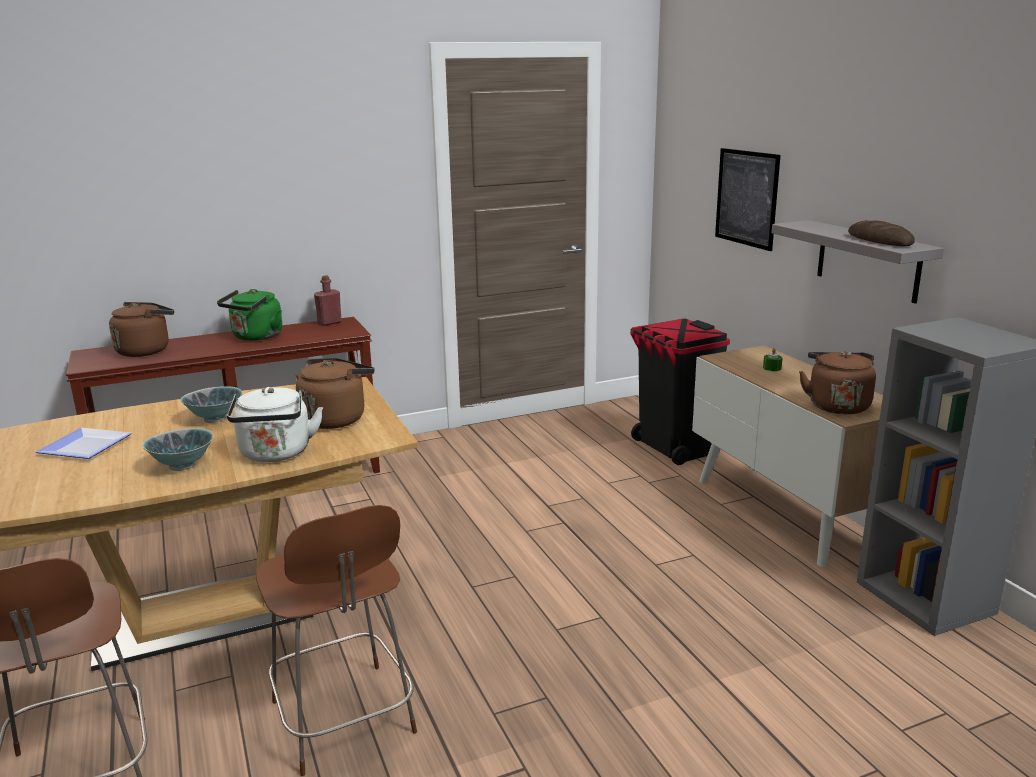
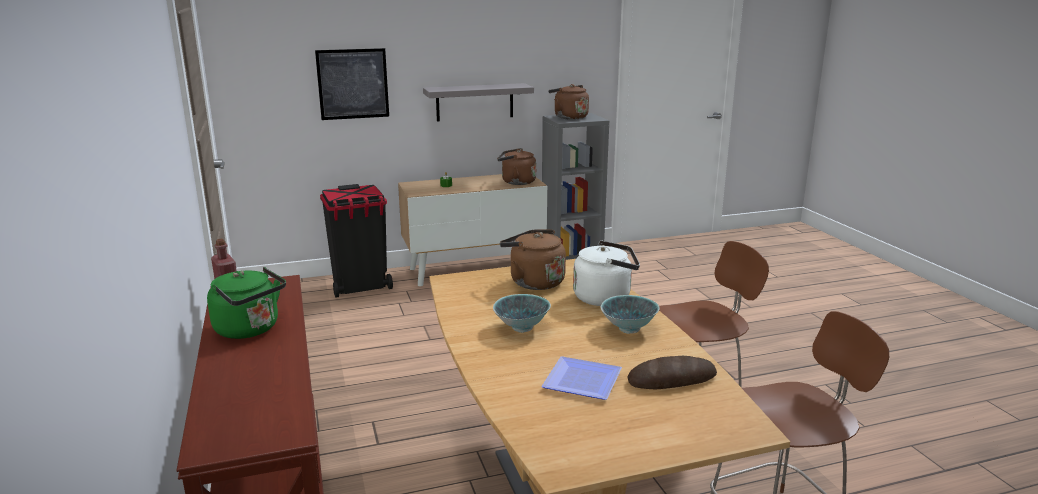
camera: 85 degrees left, 0 degrees up
(146, 350) = (245, 397): brown kettle -> brown kettle (569, 117)
(879, 240) = (499, 86): bread -> bread (672, 379)

